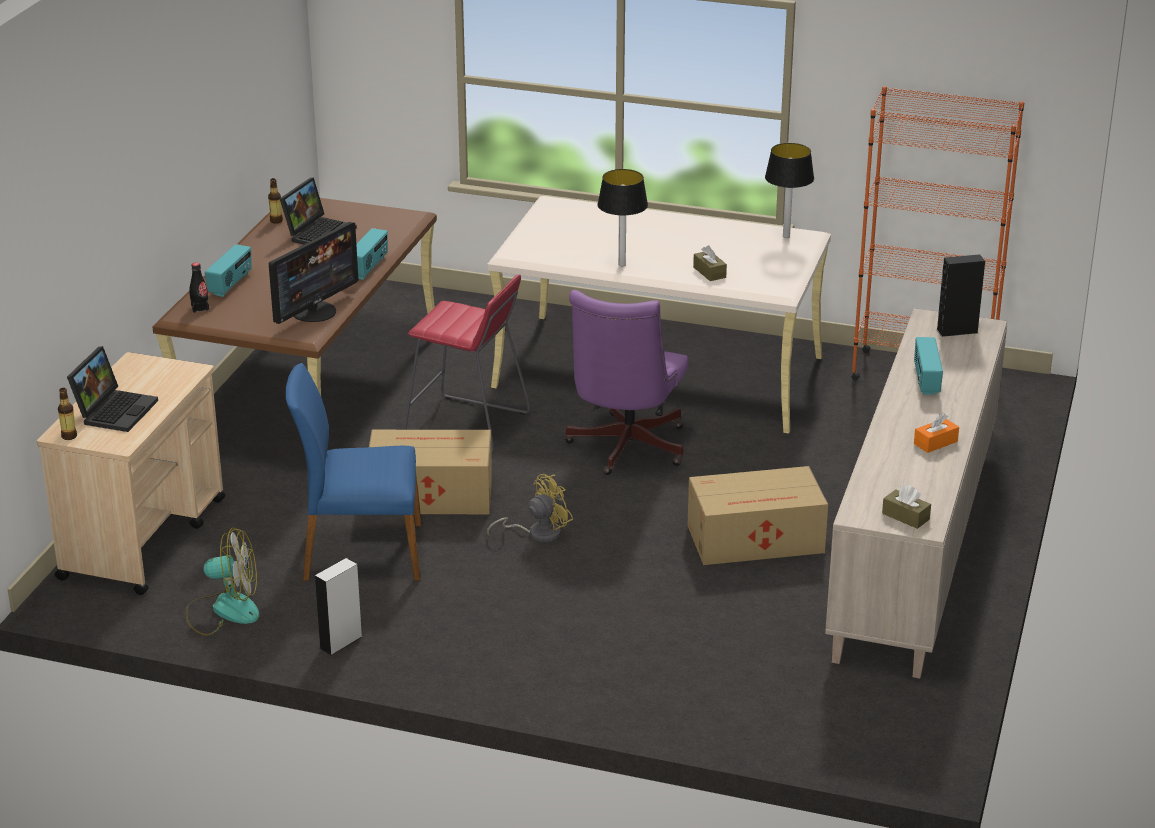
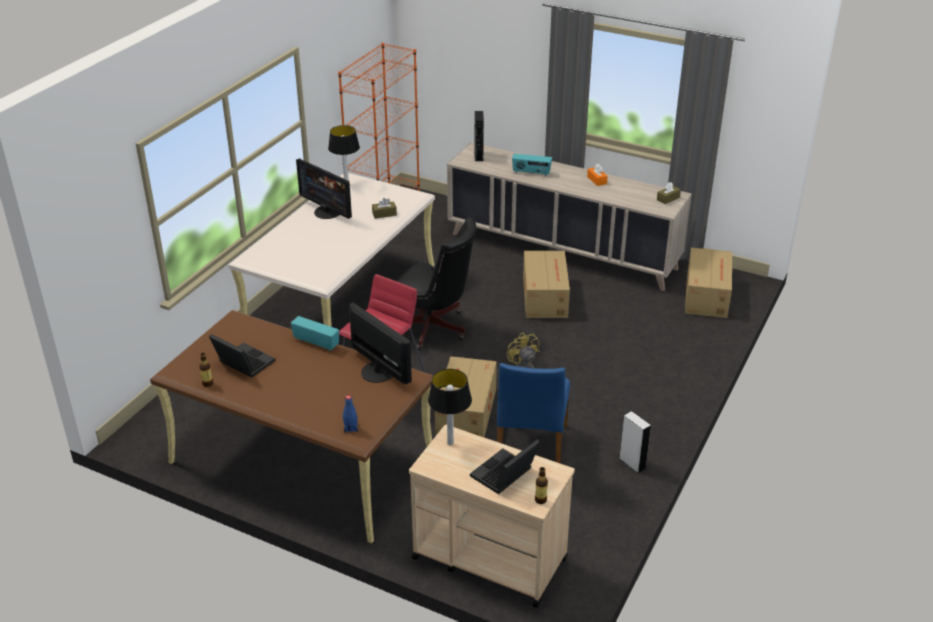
camera: 80 degrees left, 5 degrees up
(115, 410) = (504, 475): laptop -> laptop turned 75 degrees counterclockwise
(200, 308) = (350, 428): black bottle -> blue bottle
(224, 610) = (589, 516): fan -> none
(231, 285) = (315, 411): radio -> none
(622, 265) = (359, 242): table lamp -> table lamp (450, 443)
(624, 449) = (433, 329): purple office chair -> black office chair
(696, 234) = (327, 212): none -> monitor
(841, 714) = (707, 295): none -> cardboard box

